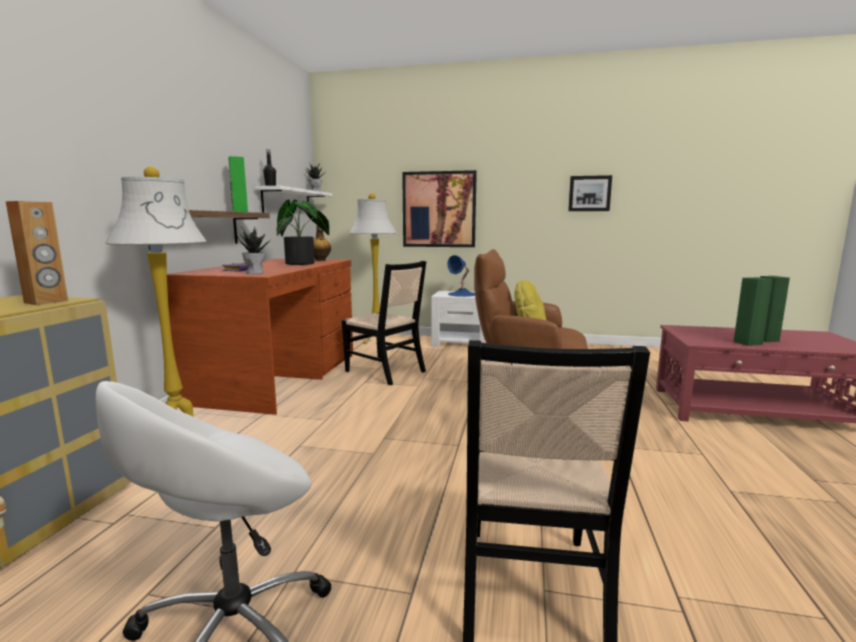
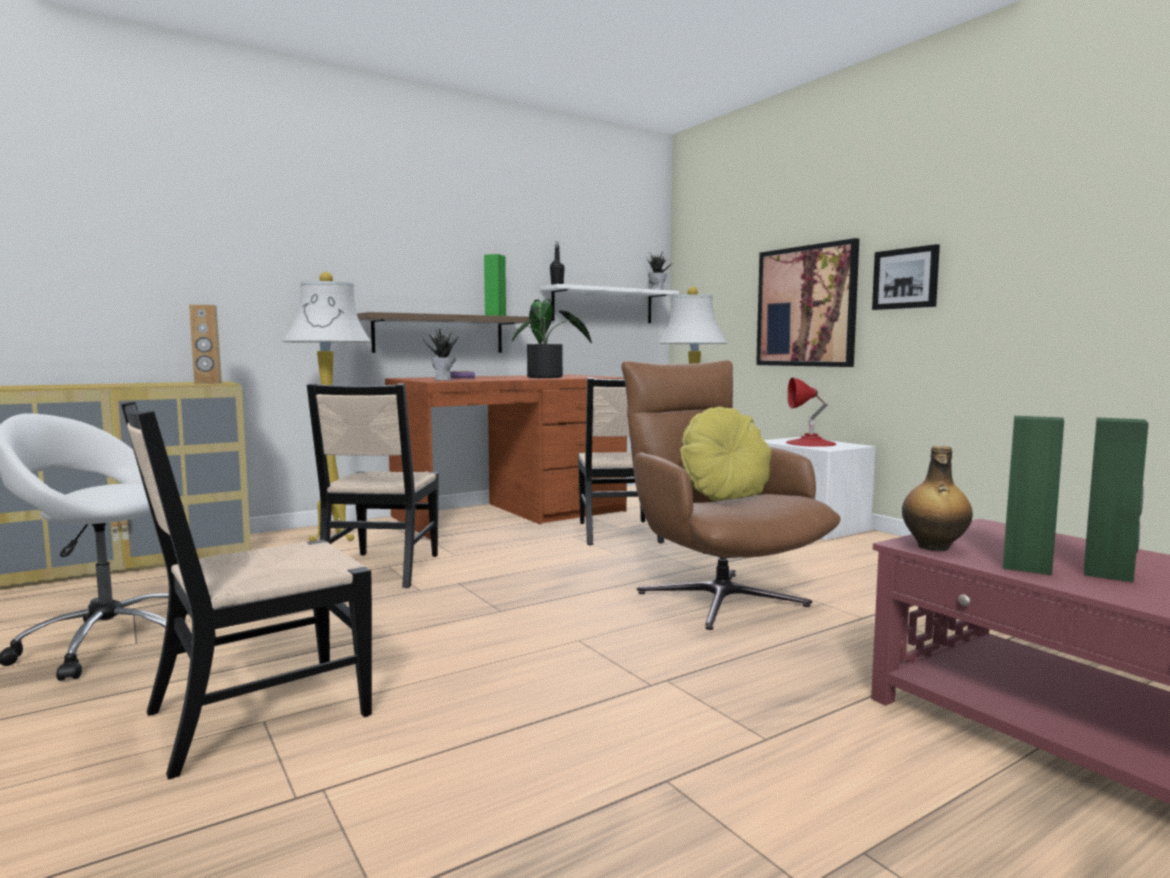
camera: 45 degrees right, 5 degrees down
(303, 450) = (382, 570): none -> chair
(320, 260) = (592, 376): bottle -> bottle (933, 547)
(462, 294) = (810, 443): blue table lamp -> red table lamp
(589, 193) = (1057, 259): picture -> picture (905, 278)

